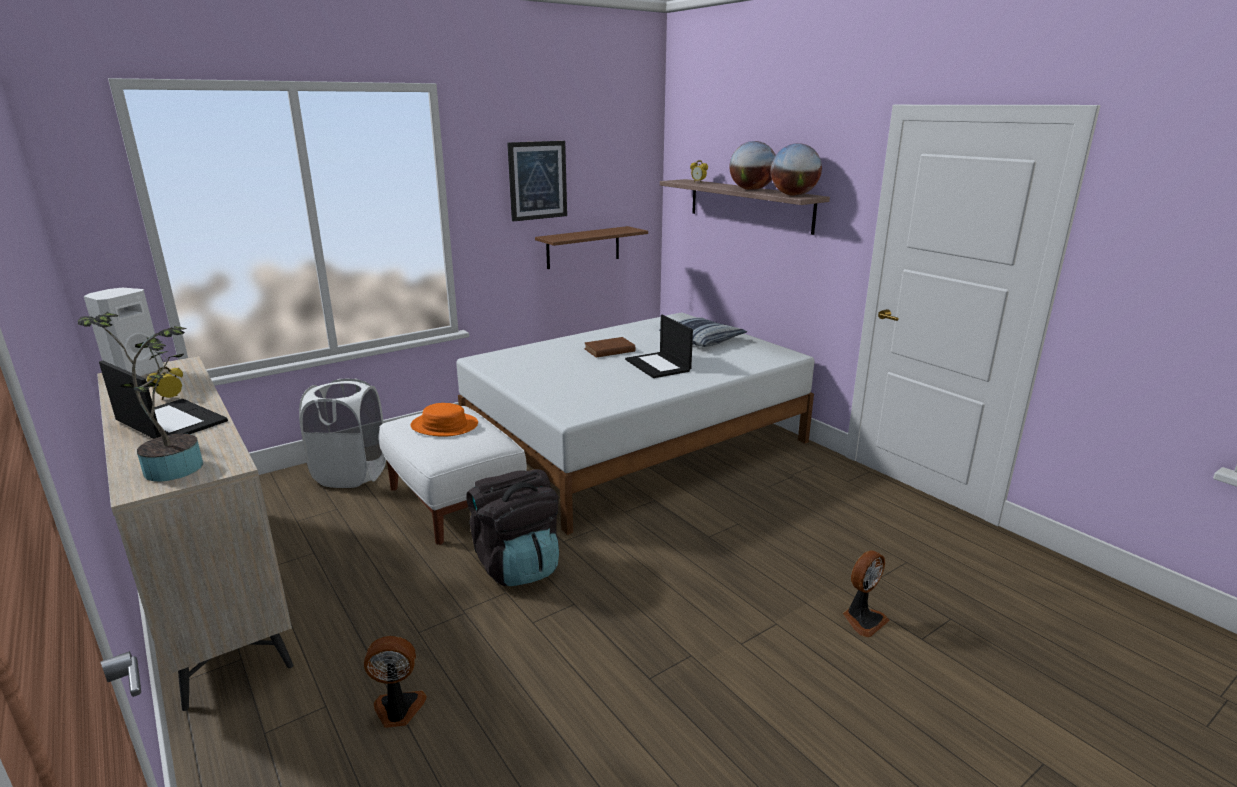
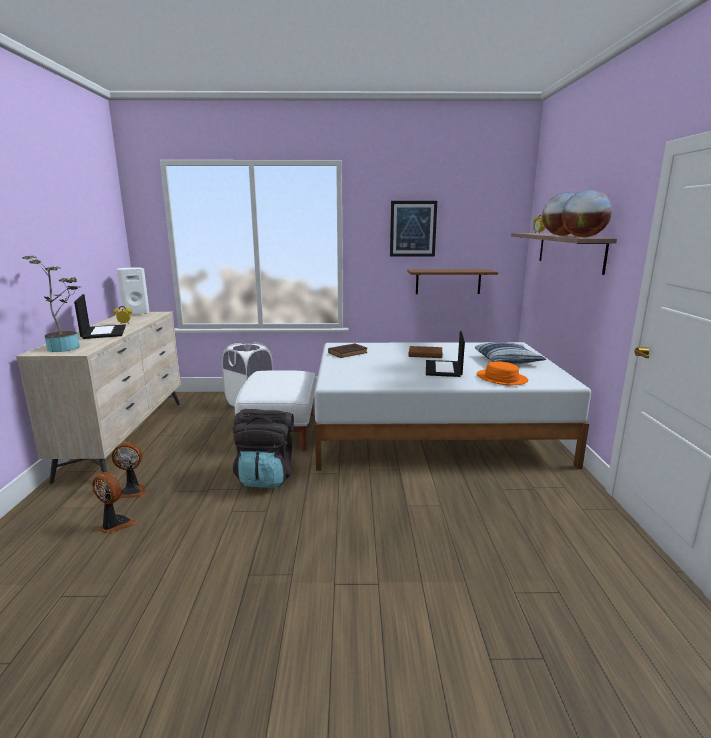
camera: 35 degrees right, 5 degrees down
(444, 426) = (278, 378): orange hat -> orange hat (501, 378)
(516, 367) = (348, 353): none -> brown book
(862, 619) = (453, 616): fan -> fan (132, 491)

